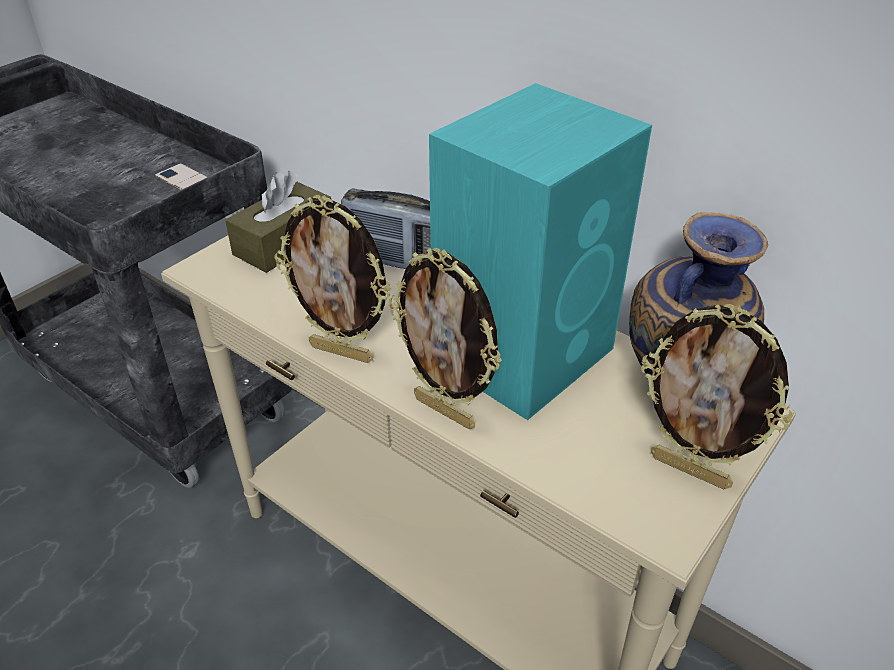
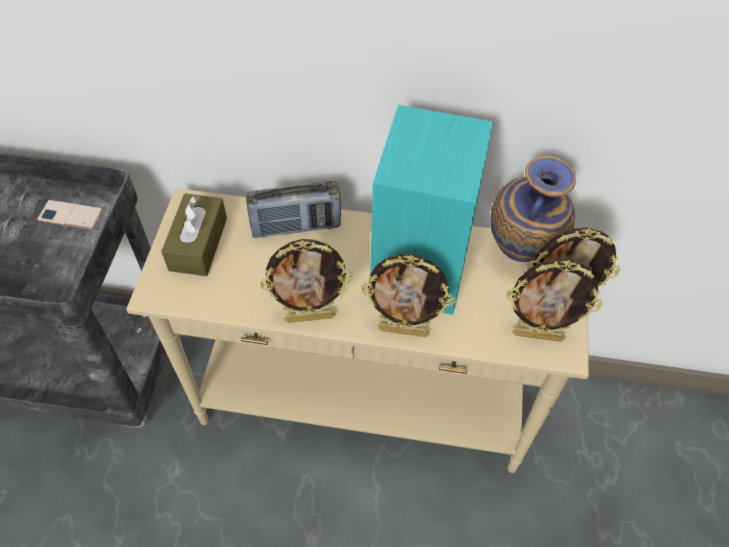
camera: 30 degrees left, 15 degrees up
(636, 494) = (538, 335): none -> picture frame

